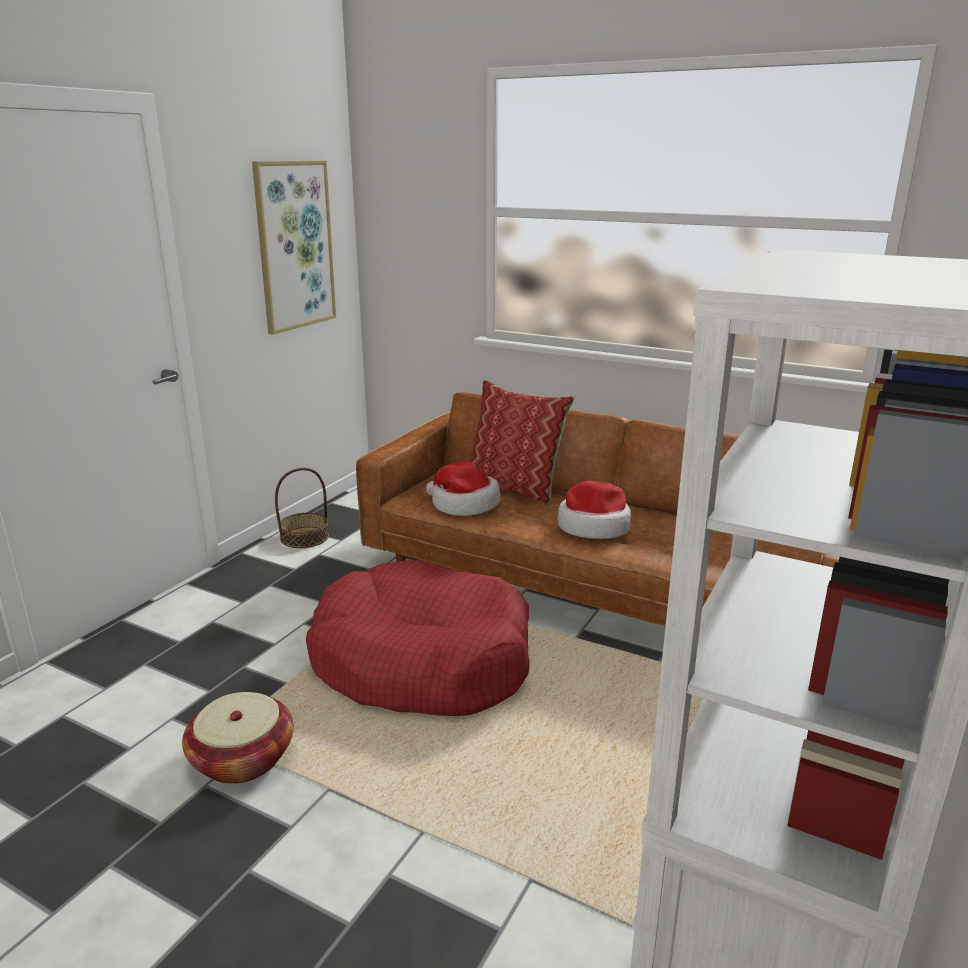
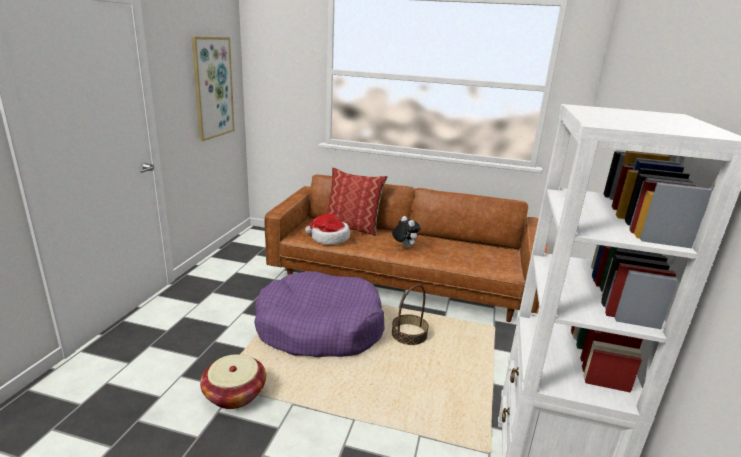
camera: 15 degrees left, 0 degrees up
(304, 537) = (223, 262): basket -> basket (409, 335)
(422, 661) = (319, 328): red dog bed -> purple dog bed
(593, 526) = (404, 246): hat -> plush toy

